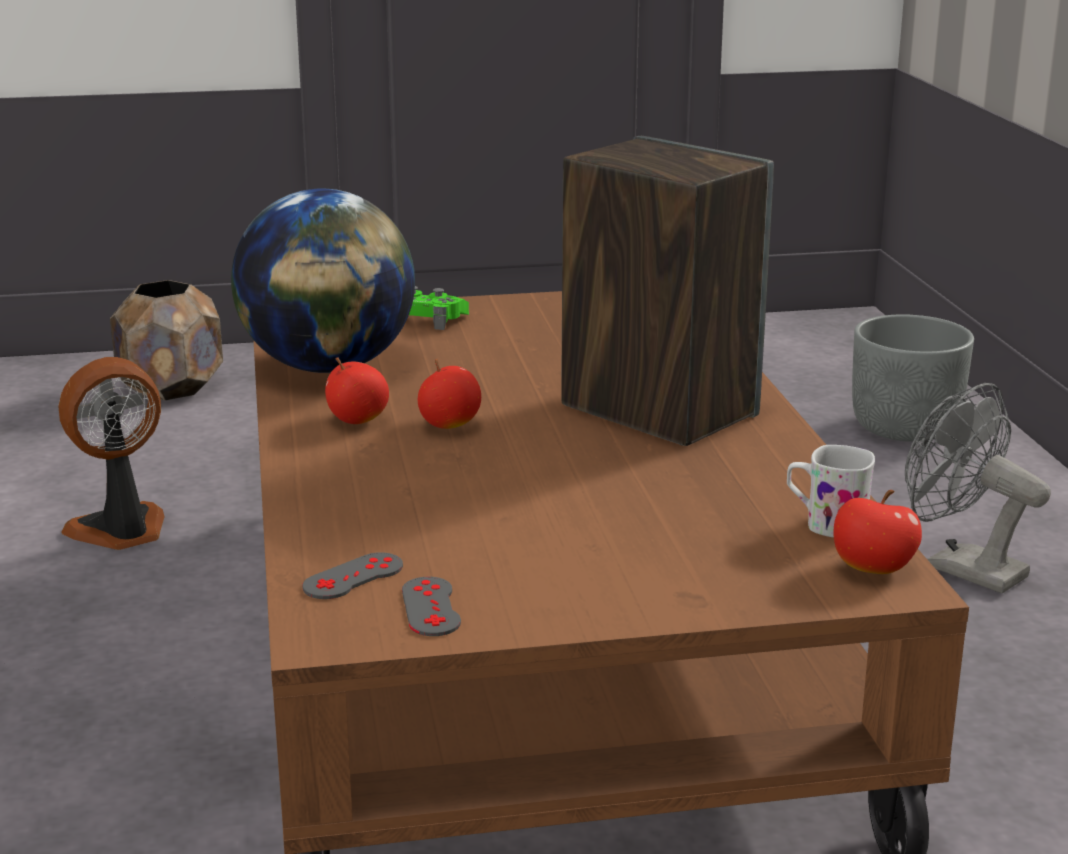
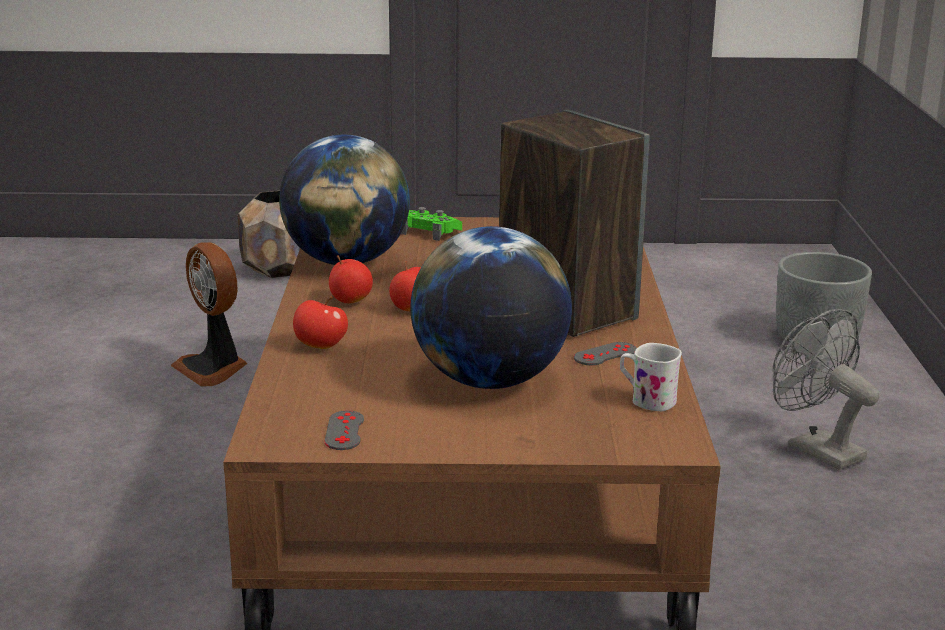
camera: 10 degrees right, 0 degrees up
(122, 531) = (213, 368): fan -> fan turned 105 degrees counterclockwise
(353, 577) = (302, 406): grey game controller -> grey game controller (605, 354)
(602, 517) = (489, 381): none -> globe
(872, 569) = (663, 434): apple -> apple (320, 346)

